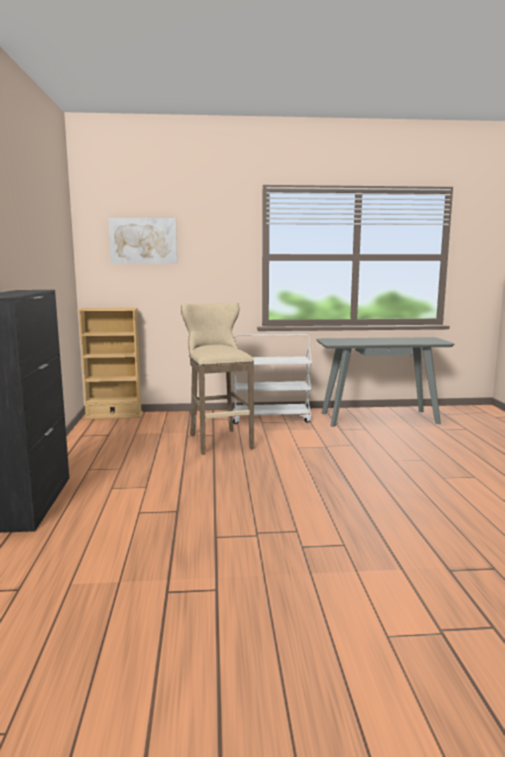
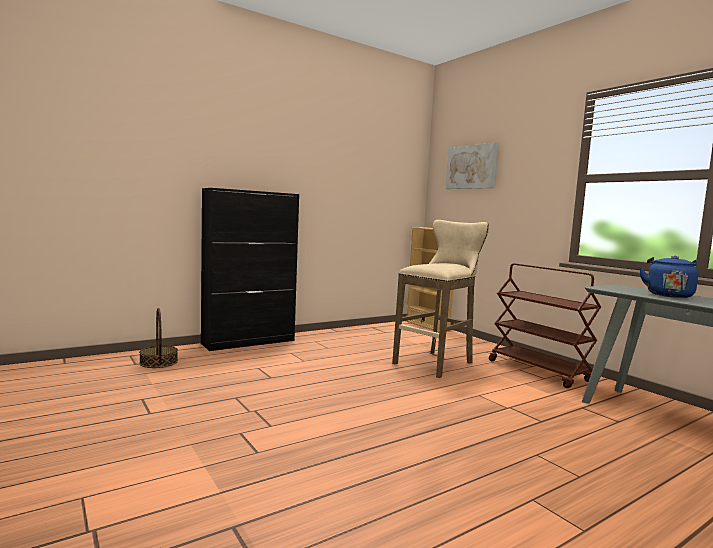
camera: 60 degrees right, 5 degrees down
(35, 570) = (159, 362): none -> basket
(271, 418) = (539, 371): white cart -> brown cart
(362, 340) = (668, 295): none -> blue kettle

